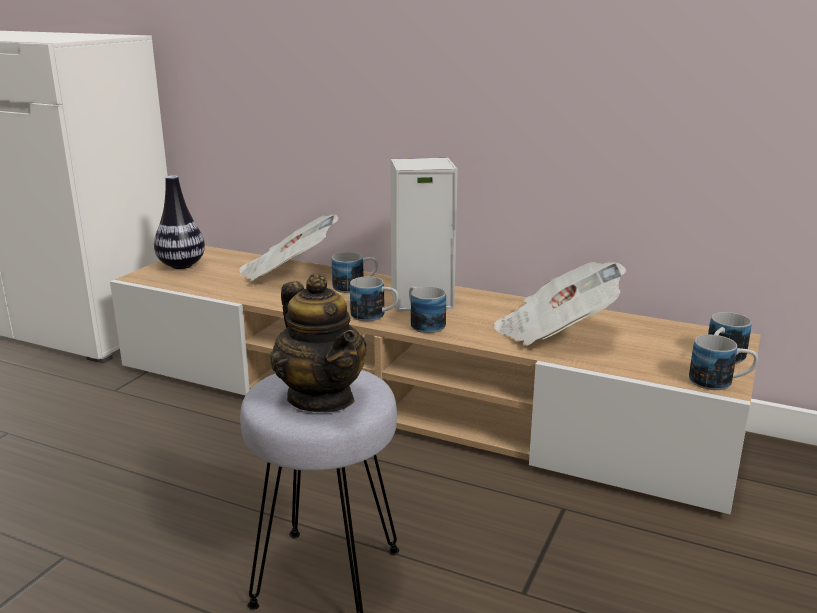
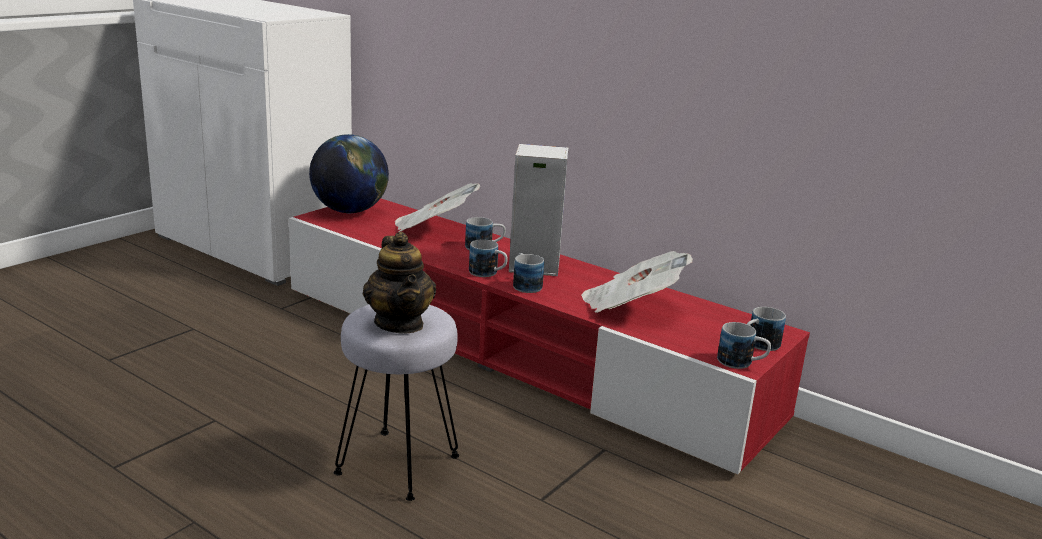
camera: 10 degrees right, 0 degrees up
(181, 265) = (350, 211): vase -> globe
(410, 401) = (517, 351): beige tv stand -> red tv stand

